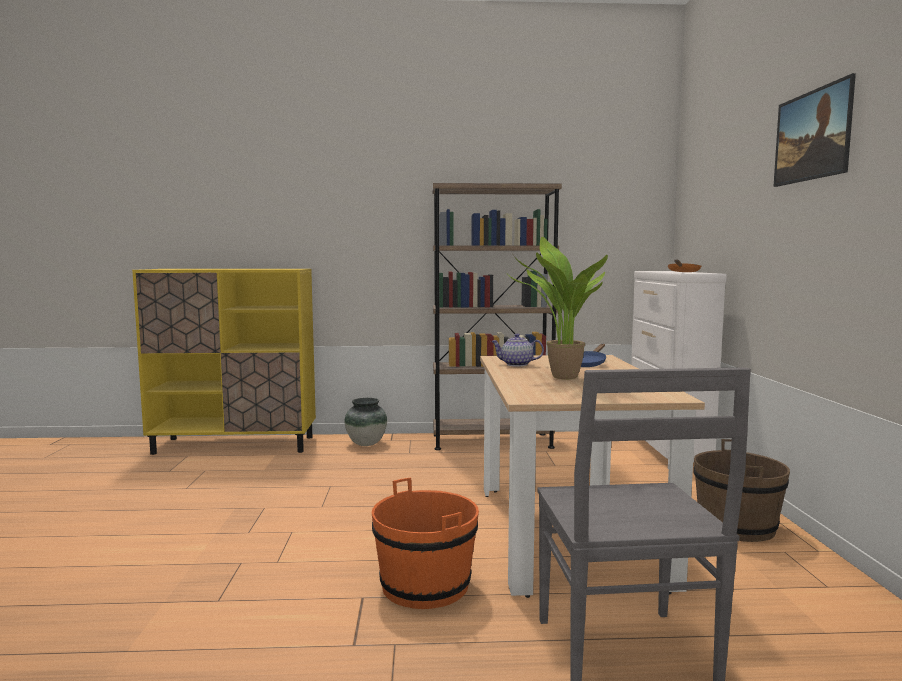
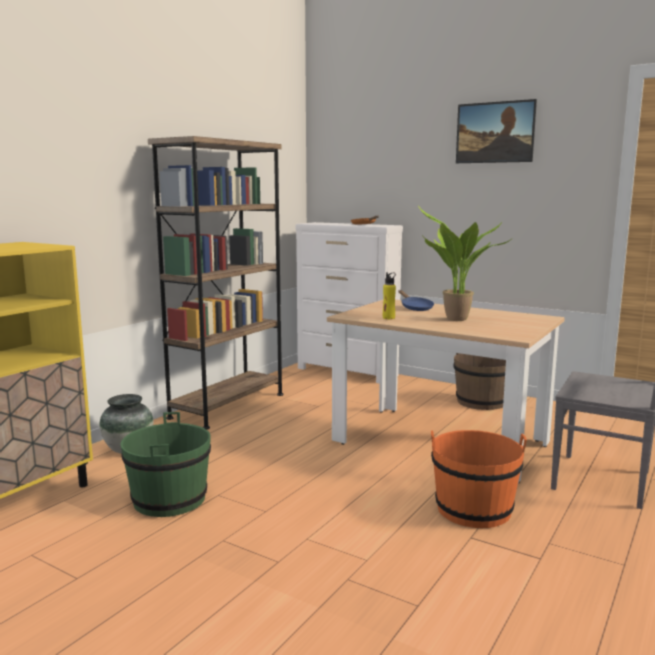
camera: 55 degrees left, 5 degrees up
(306, 476) = (170, 500): none -> green bucket
(516, 365) = (388, 318): teapot -> yellow bottle

